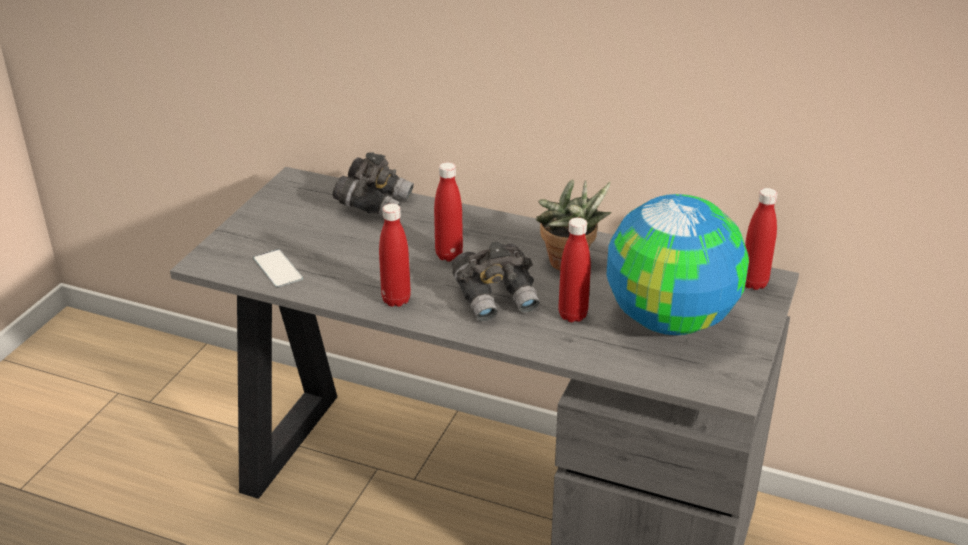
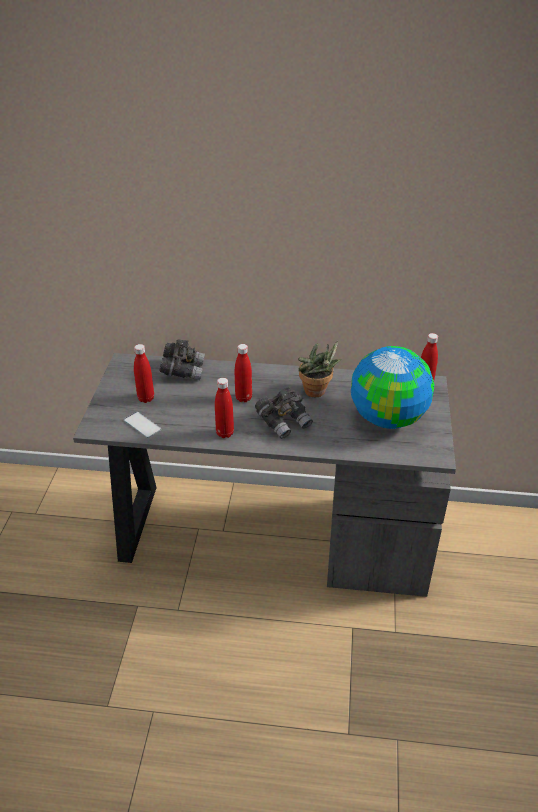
camera: 15 degrees left, 5 degrees up
(572, 315) = (332, 425): red bottle -> red bottle (146, 398)

